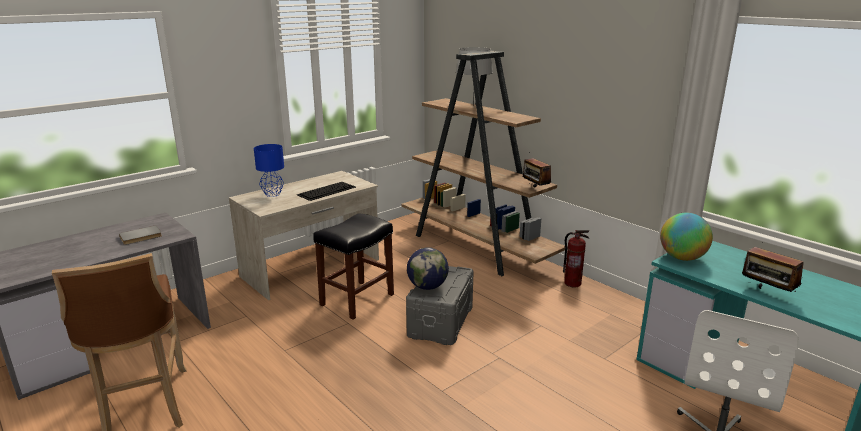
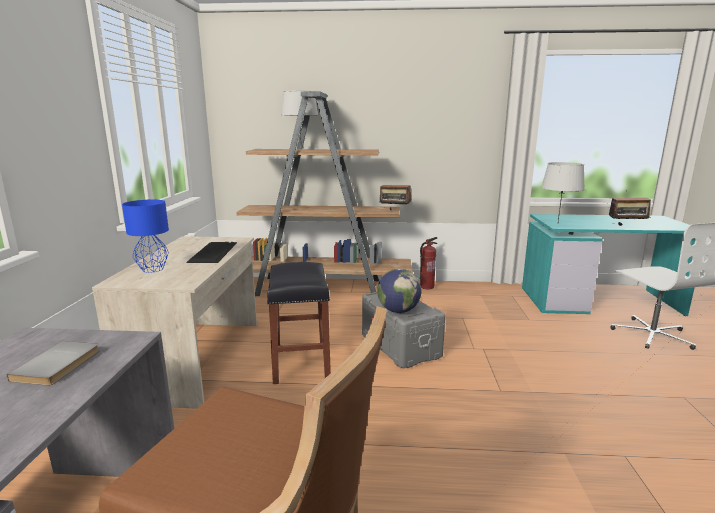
camera: 45 degrees left, 5 degrees down
(682, 258) = (557, 223): globe -> grey table lamp

